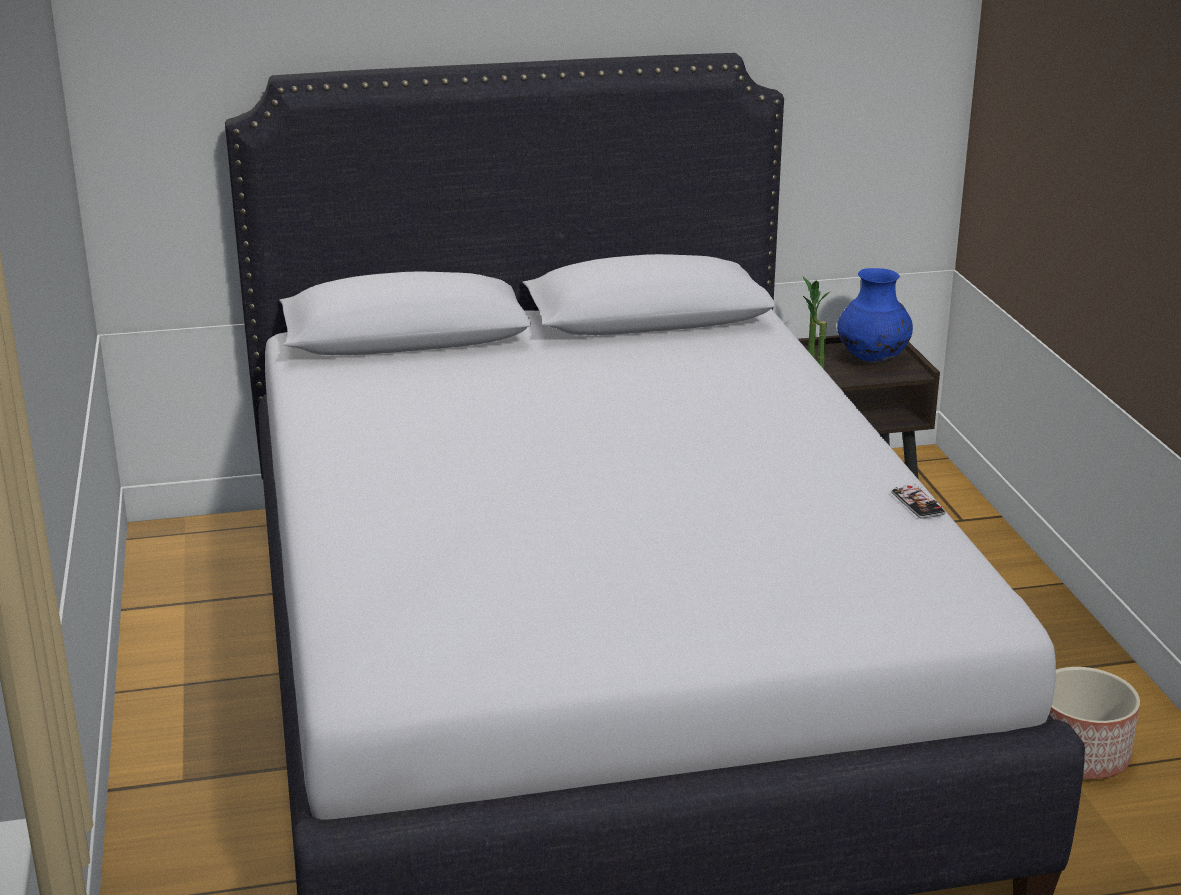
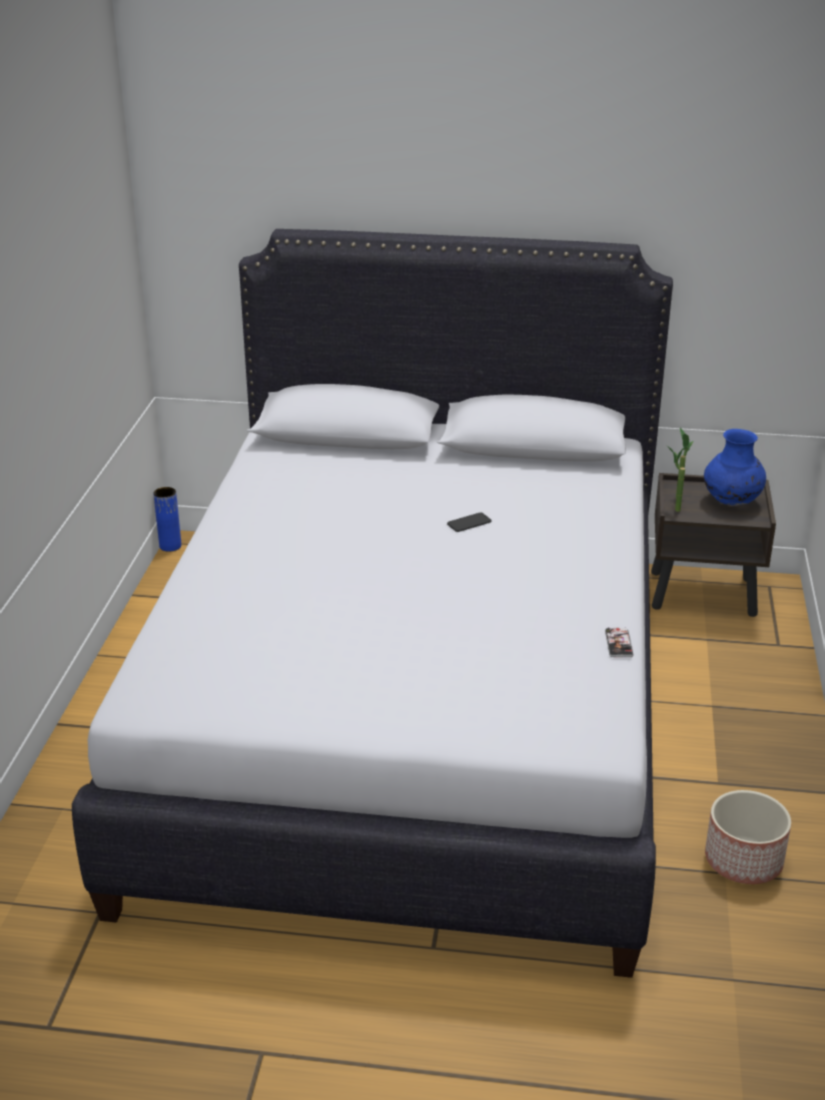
camera: 20 degrees right, 5 degrees up
(140, 542) = (170, 546): none -> blue vase
(637, 408) = (469, 523): none -> phone

